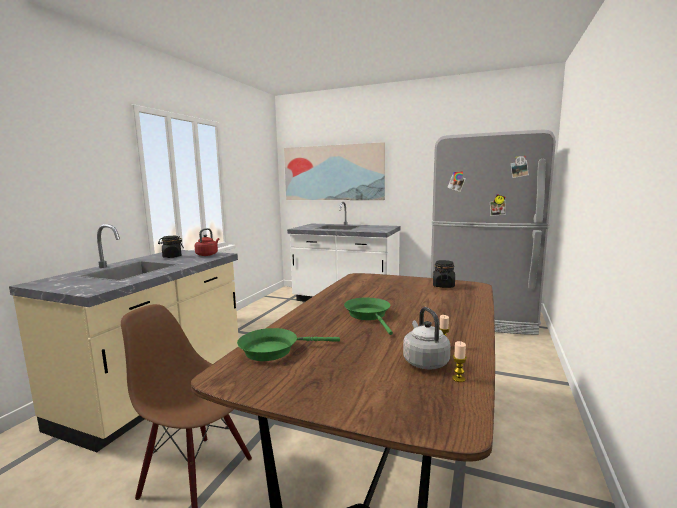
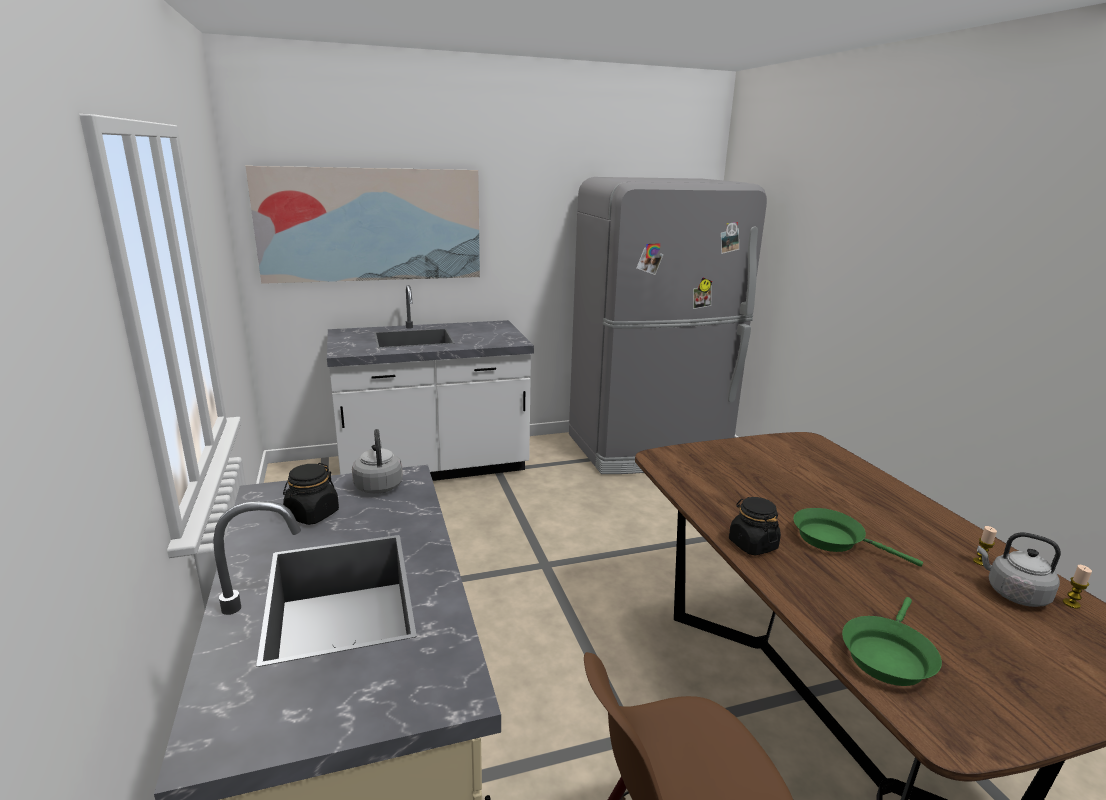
camera: 40 degrees left, 10 degrees up
(207, 254) = (378, 485): red kettle -> grey kettle
(443, 286) = (784, 450): black jar -> black jar (752, 544)

